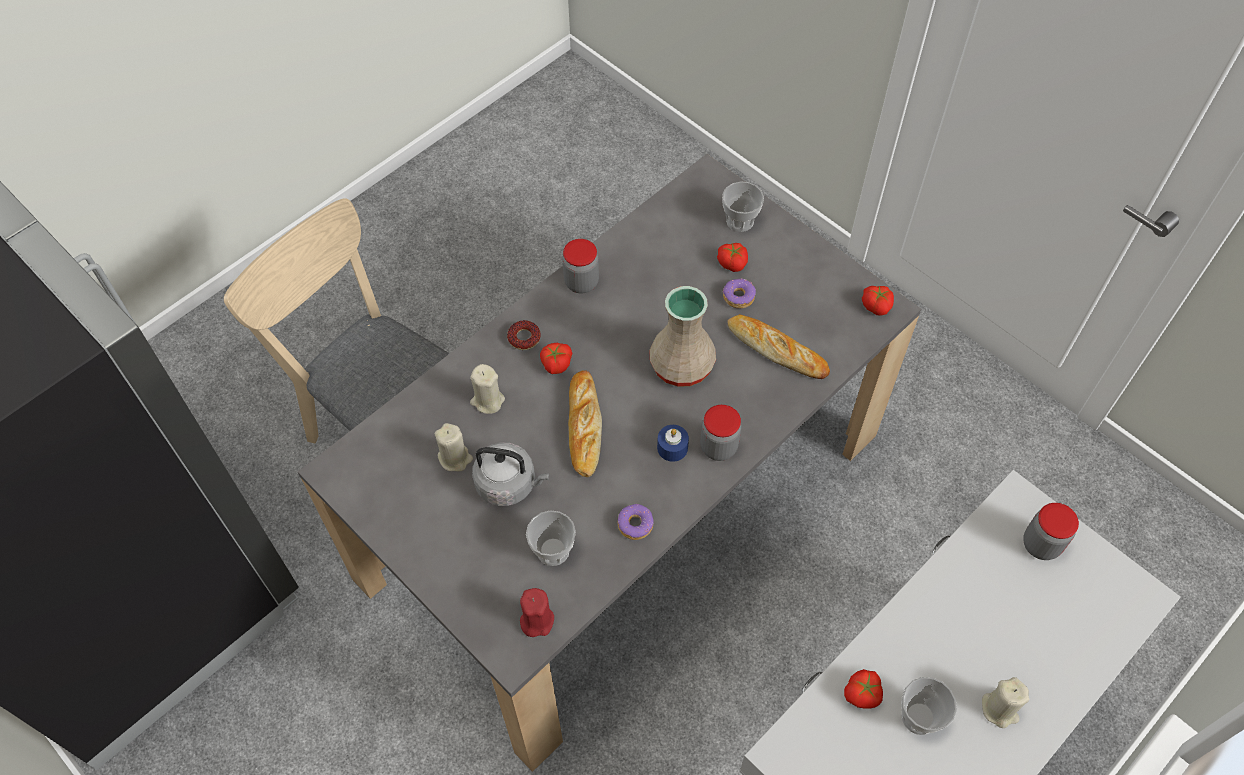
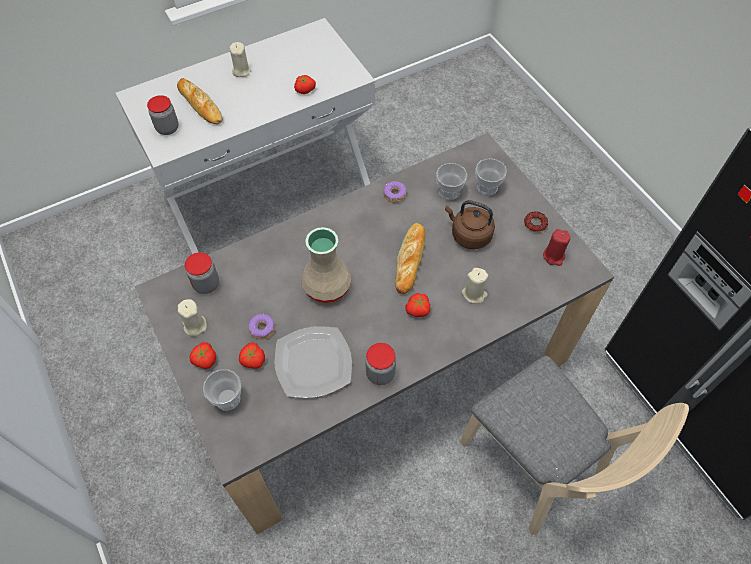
camera: 165 degrees left, 0 degrees up
(455, 458) = (503, 260): beige candle -> beige candle (195, 325)
(509, 484) = (469, 235): grey kettle -> brown kettle
(524, 338) = (438, 336): donut -> donut (535, 224)
(536, 620) = (466, 160): red candle -> red candle (554, 256)
(662, 276) = (313, 362): none -> plate
(672, 448) = (355, 233): blue candle -> none
(718, 447) = (325, 226): jar -> jar (206, 284)
(777, 350) = (254, 281): bread -> bread (200, 105)
(877, 305) = (164, 296): tomato -> tomato (204, 360)
(919, 717) = (282, 76): cup -> cup (487, 187)

